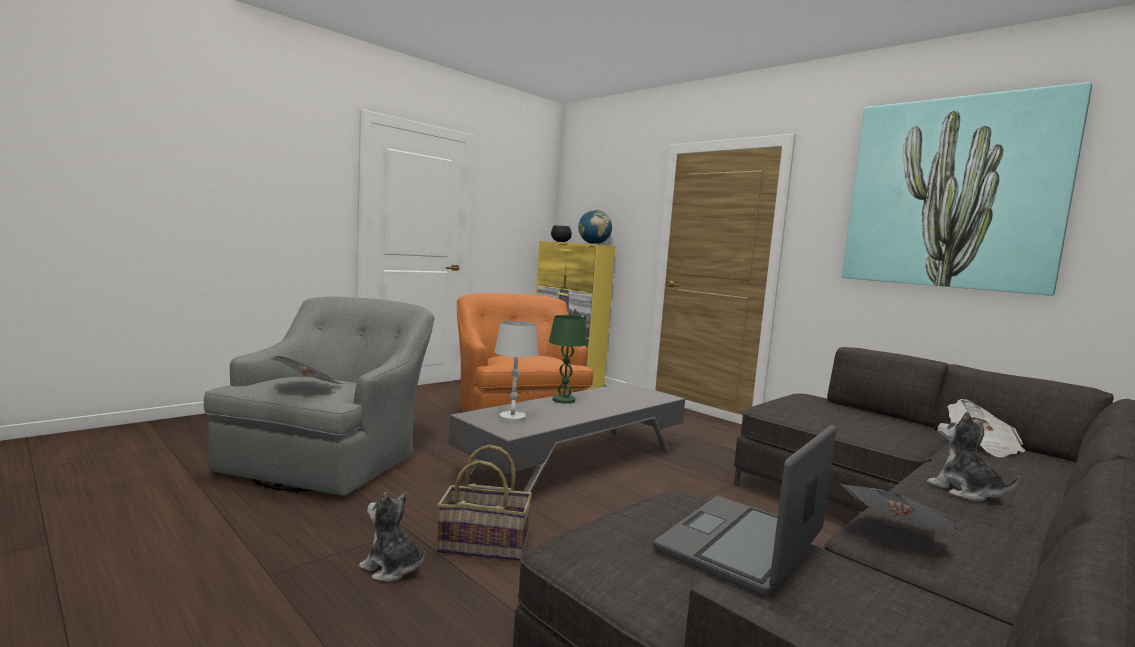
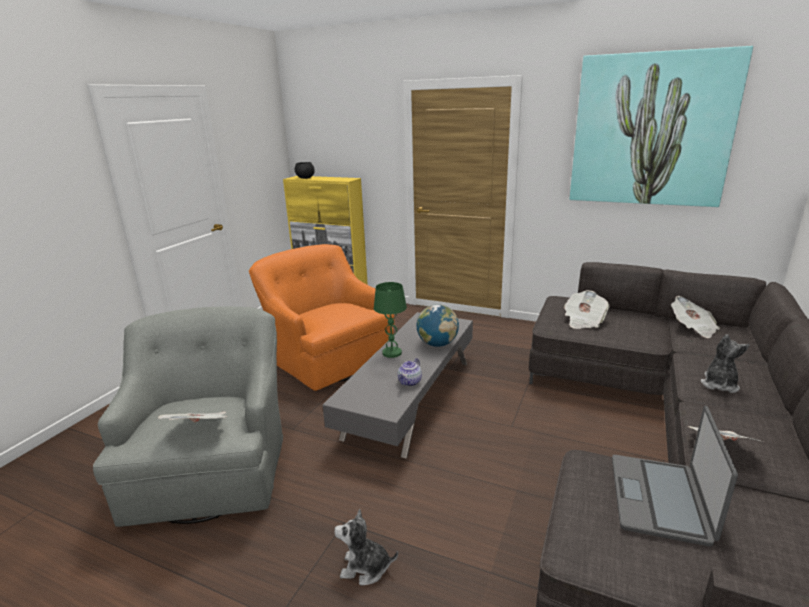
camera: 20 degrees left, 15 degrees up
(484, 545) = (412, 514): basket -> none
(512, 418) = (374, 391): white table lamp -> none
(557, 420) = (410, 382): none -> teapot
(593, 244) = (341, 179): globe -> globe (437, 344)
(819, 413) = (583, 321): none -> newspaper
(965, 492) = (719, 384): plush toy -> plush toy turned 75 degrees clockwise

